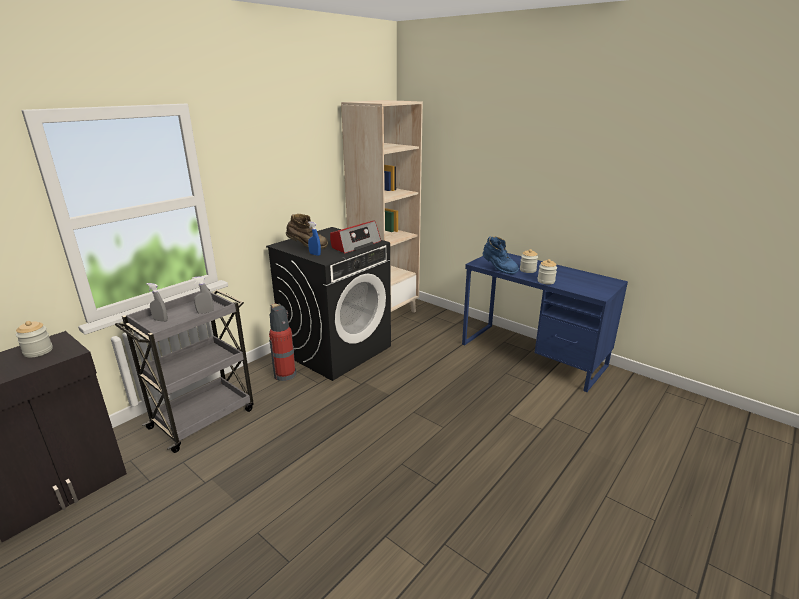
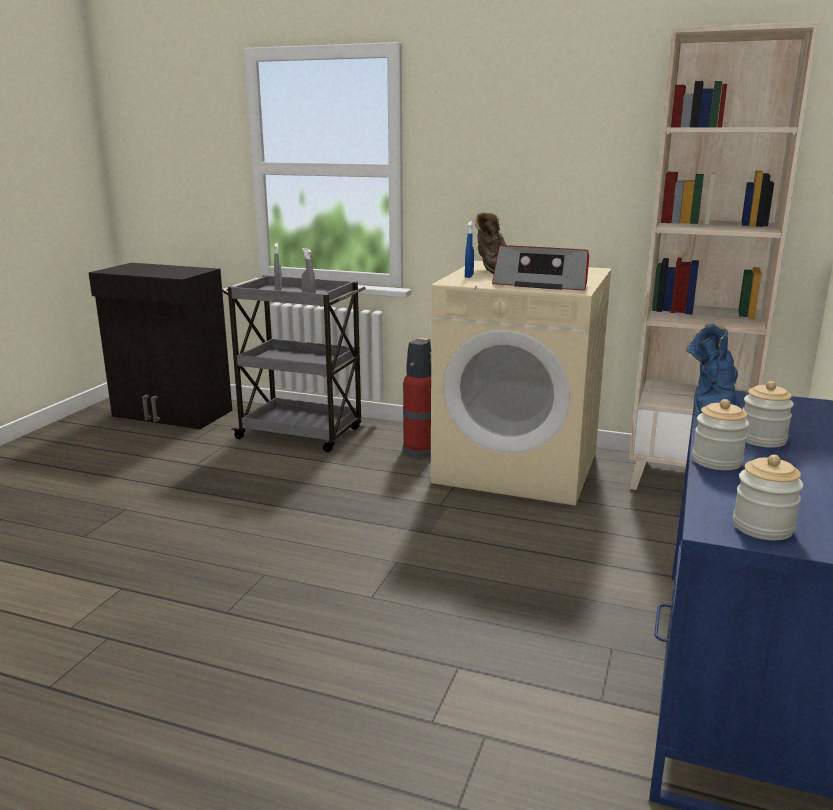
camera: 70 degrees right, 5 degrees down
(38, 351) = (178, 270): jar -> jar (762, 527)
(336, 349) = (518, 467): black washing machine -> beige washing machine

